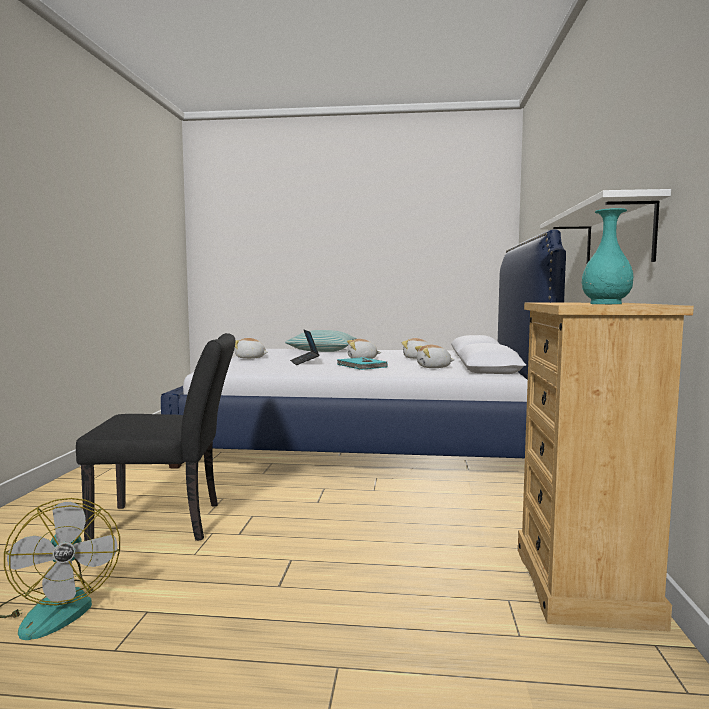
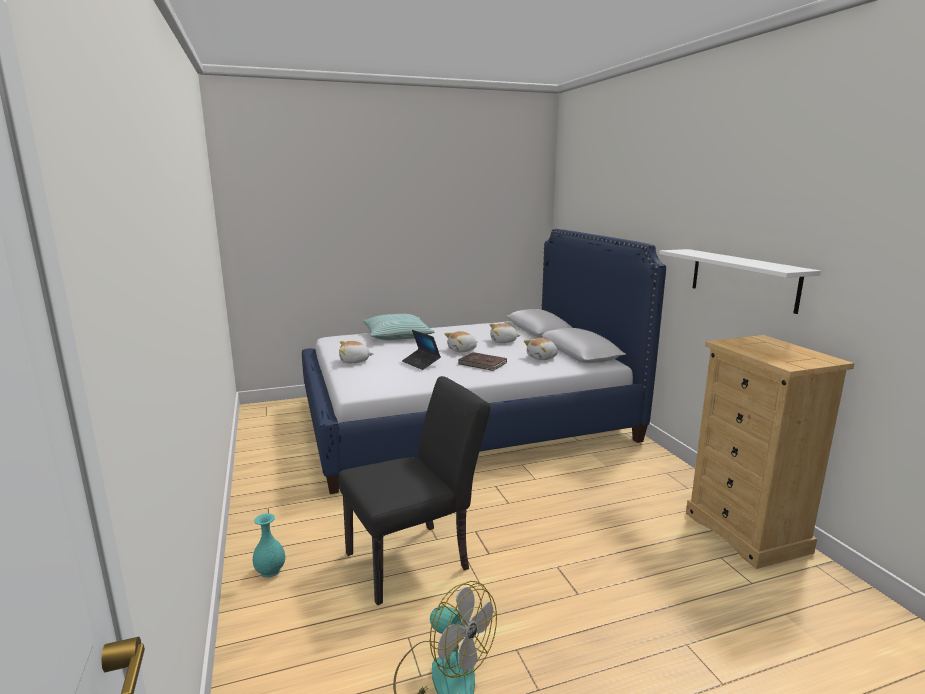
camera: 25 degrees left, 10 degrees up
(361, 366) = (482, 364): turquoise book -> brown book
(606, 304) = (796, 358): turquoise vase -> turquoise vase (270, 571)

